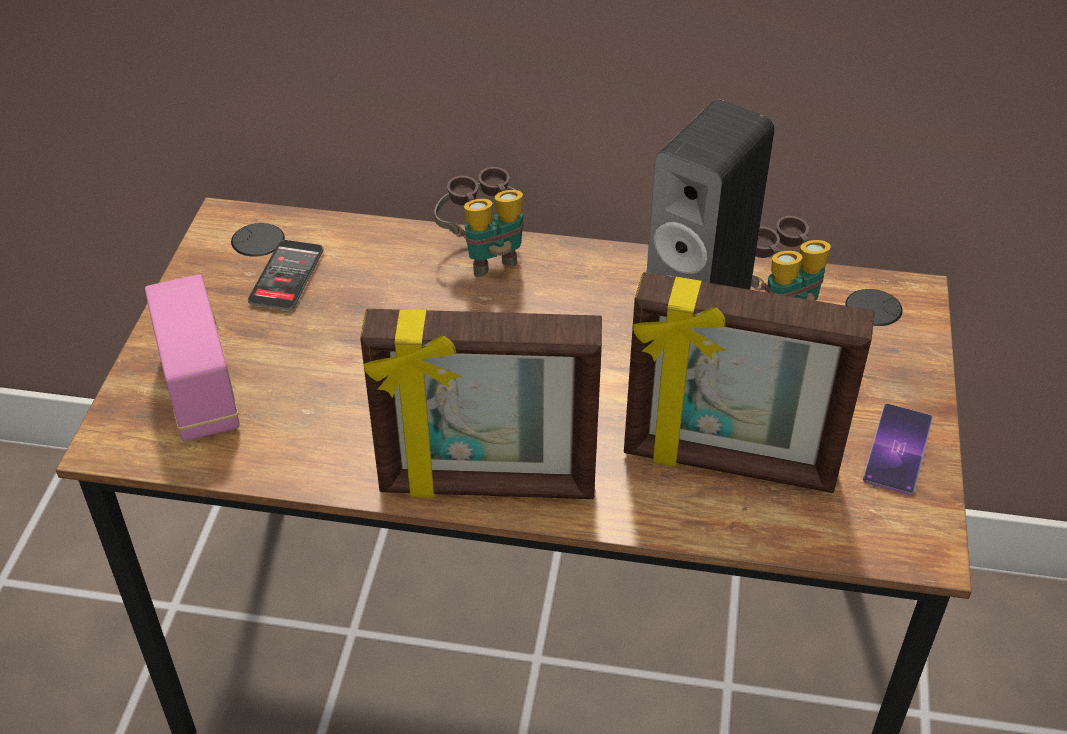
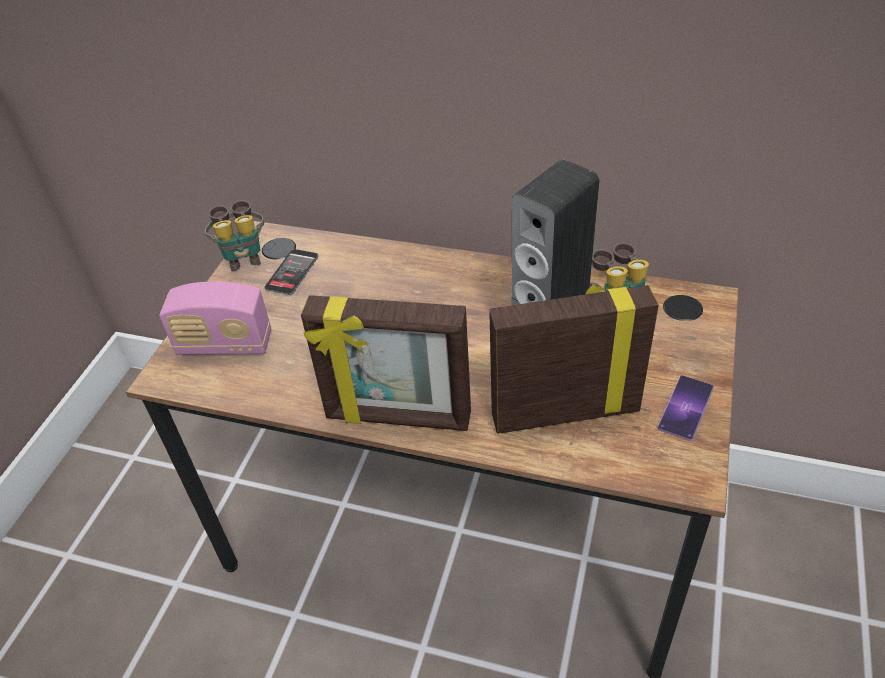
camera: 10 degrees right, 0 degrees up
(201, 390) = (225, 345): radio -> radio turned 105 degrees clockwise
(485, 254) = (422, 263): binoculars -> binoculars (243, 257)
(729, 464) = (564, 412): picture frame -> picture frame turned 150 degrees clockwise

